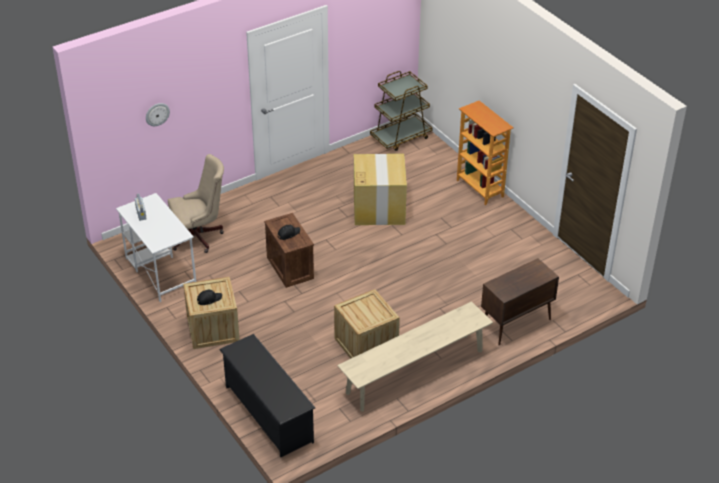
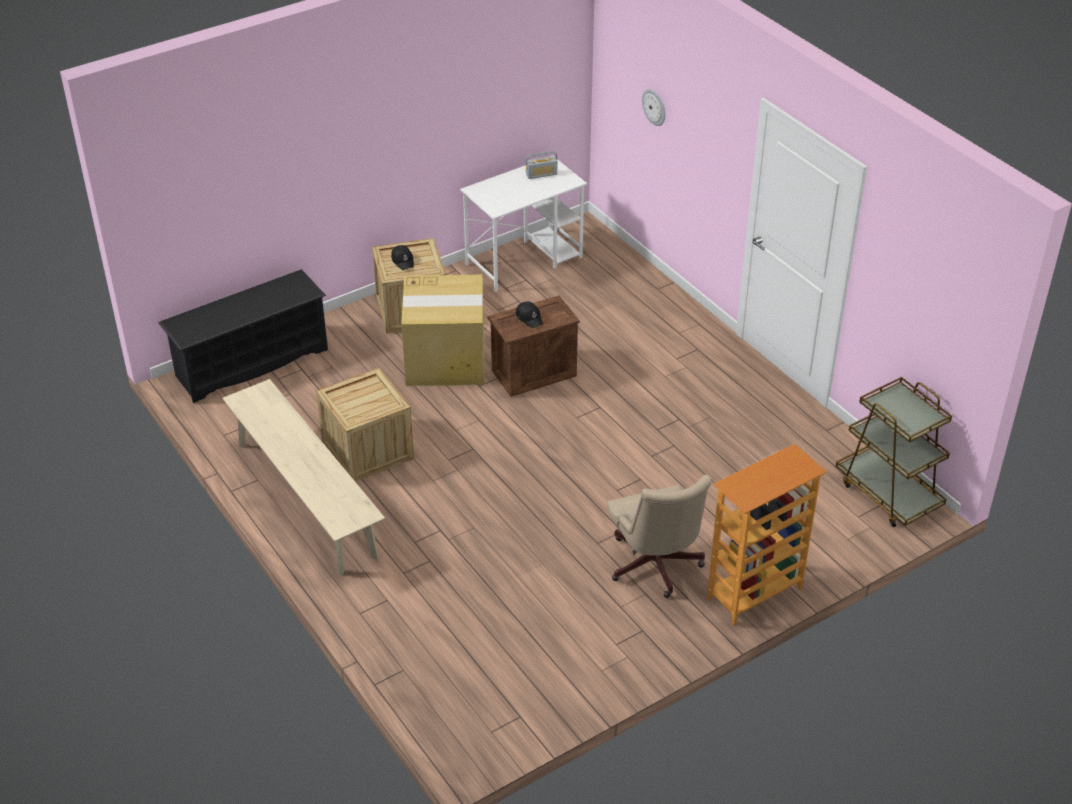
camera: 90 degrees right, 0 degrees up
(199, 236) = (599, 288): beige office chair -> beige office chair (655, 568)
(379, 208) = (683, 464): cardboard box -> cardboard box (446, 360)
(515, 324) = (397, 620): brown cabinet -> none

